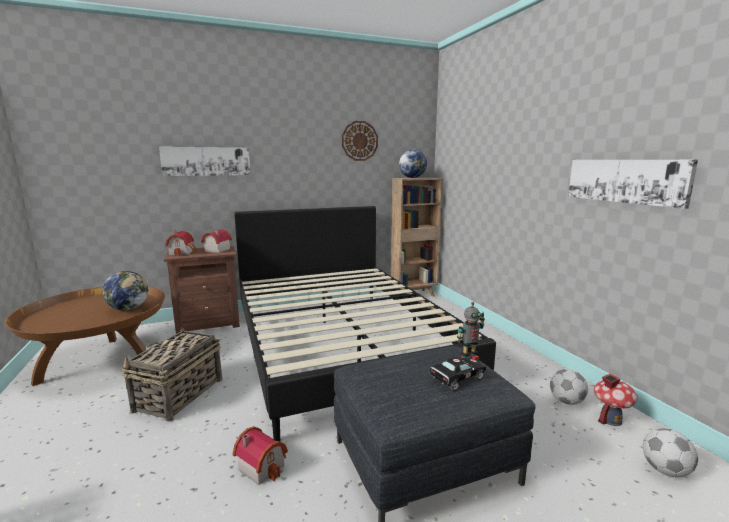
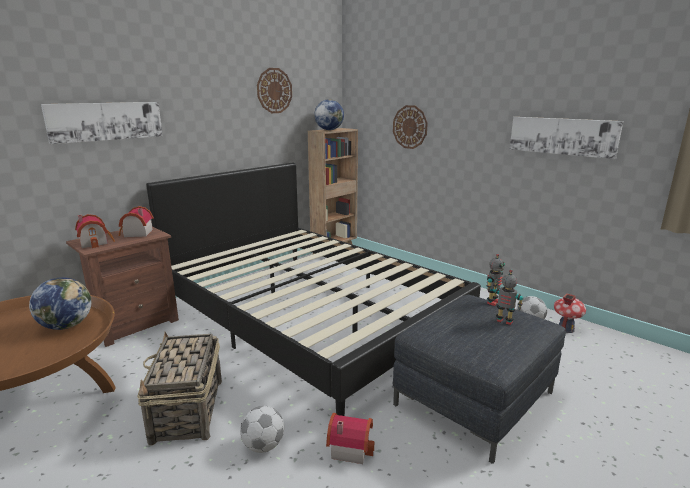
camera: 25 degrees left, 5 degrees up
(456, 379) = (504, 321): black toy car -> toy robot
(483, 175) = (410, 127): none -> wall clock
(665, 470) = (619, 355): football -> football (263, 445)

